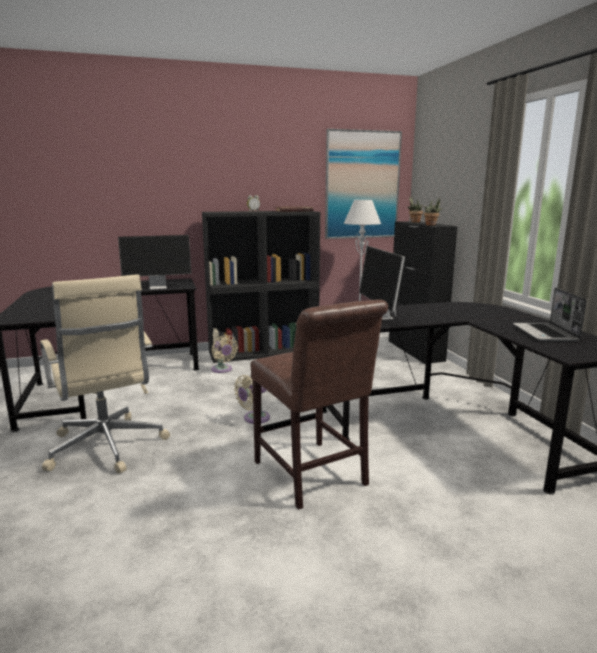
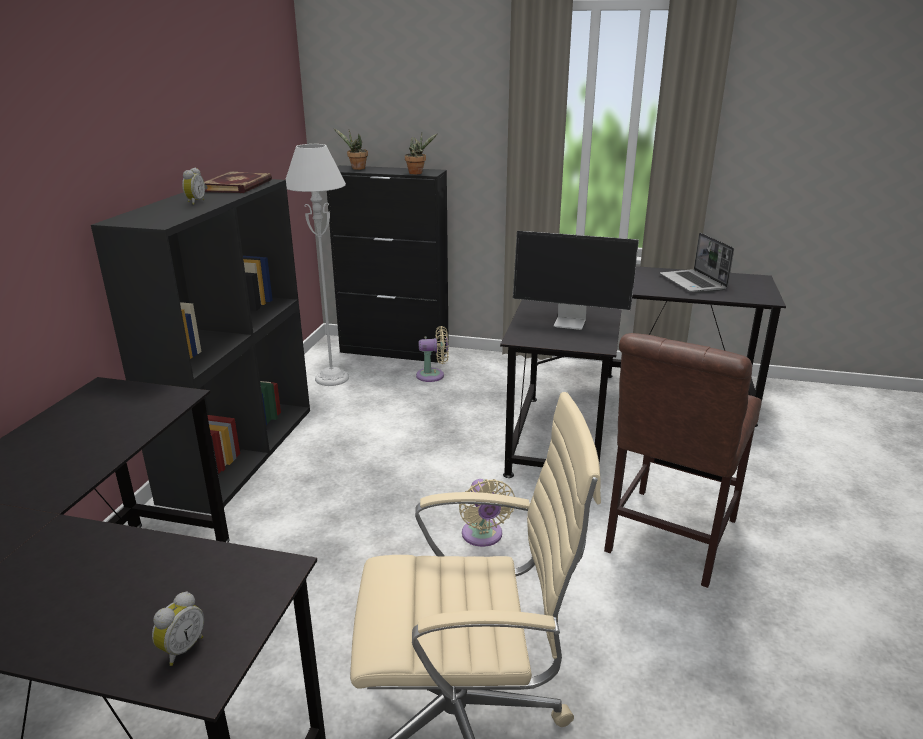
camera: 60 degrees left, 10 degrees up
(19, 317) = (181, 648): none -> alarm clock
(158, 287) = (133, 422): monitor -> none
(222, 370) = (264, 513): beige fan -> beige fan (433, 375)
(312, 476) = (667, 539): brown chair -> brown chair turned 120 degrees clockwise
(362, 185) = (265, 117): picture -> none
(546, 333) = (693, 283): laptop -> laptop turned 45 degrees clockwise

